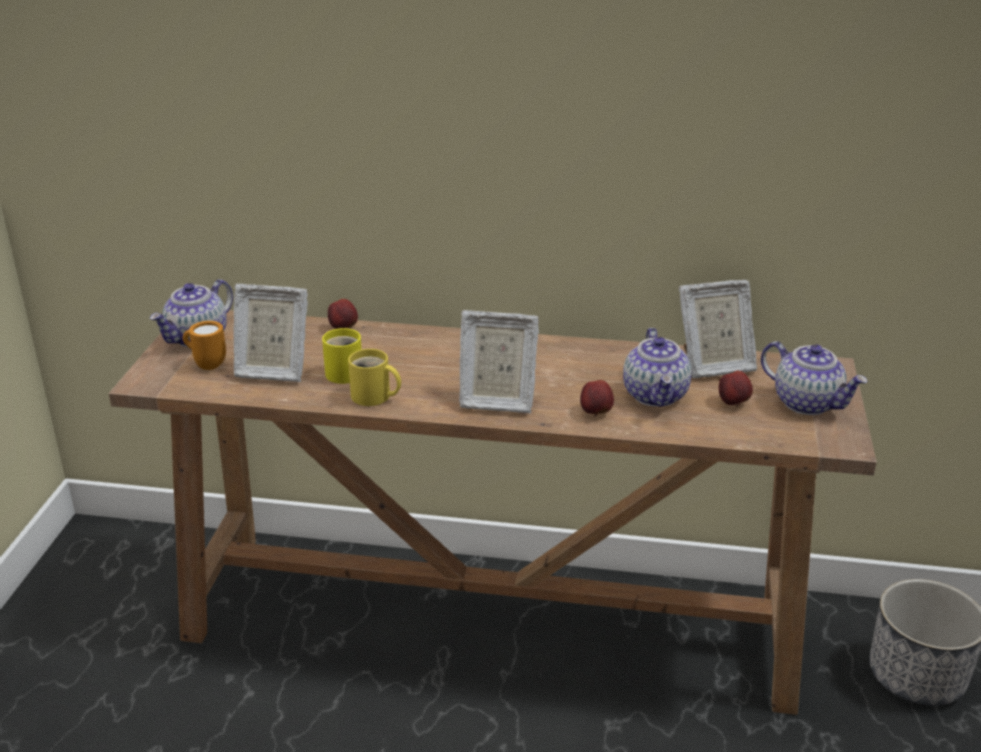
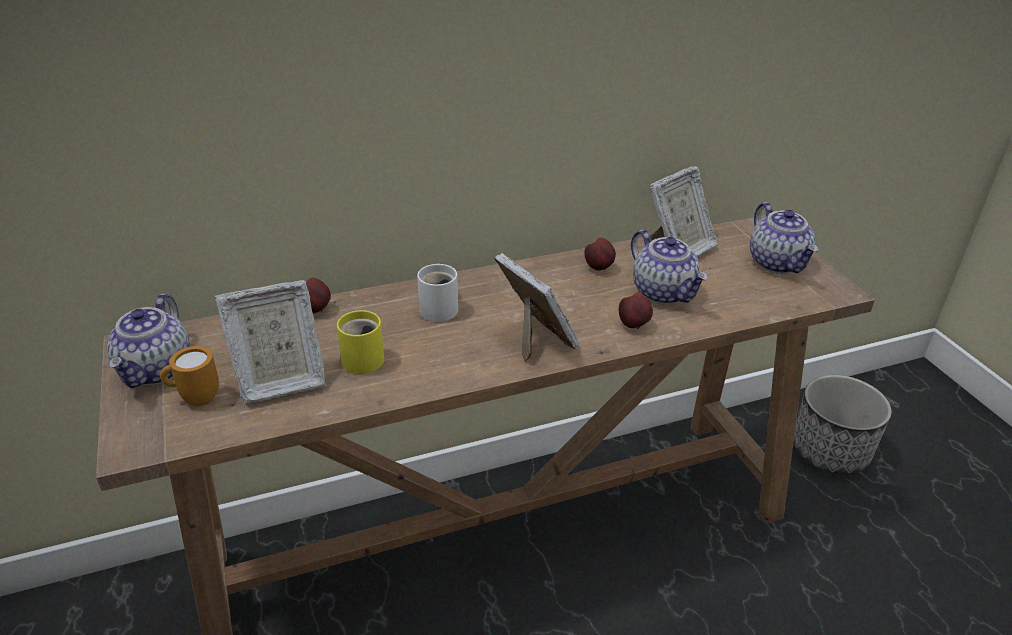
camera: 30 degrees left, 5 degrees up
(373, 397) = (417, 377): yellow mug -> none
(442, 354) = (441, 308): none -> white mug
(496, 400) = (537, 341): picture frame -> picture frame turned 105 degrees counterclockwise
(733, 403) = (728, 281): apple -> apple (599, 268)
(808, 403) = (778, 263): teapot -> teapot turned 60 degrees clockwise

